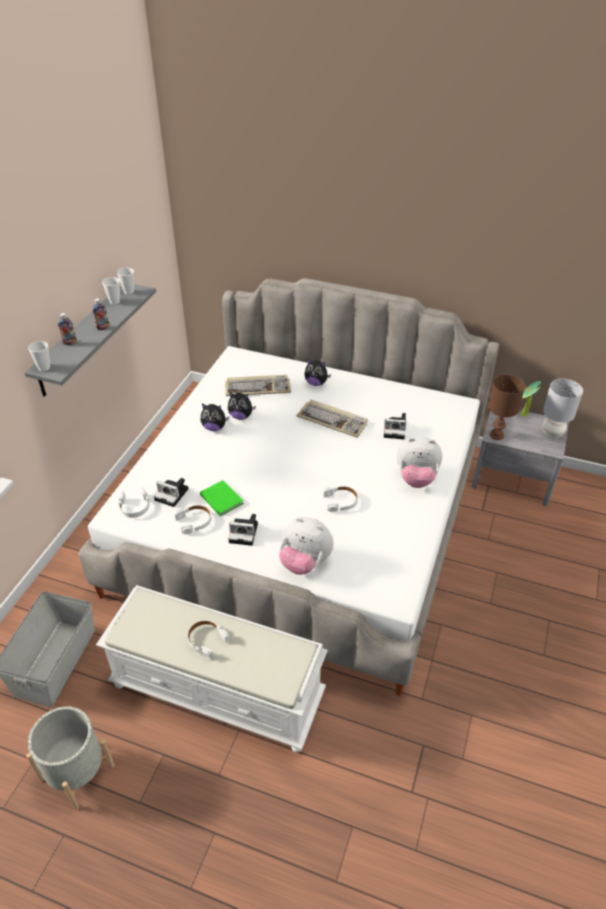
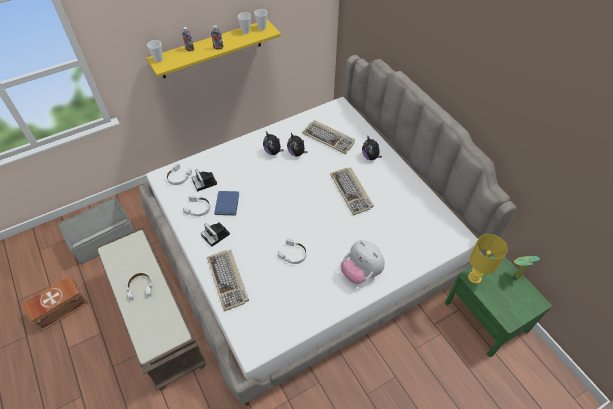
camera: 40 degrees right, 10 degrees up
(77, 772) = (59, 308): grey planter -> brown storage box
(81, 339) = (211, 49): grey shelf -> yellow shelf
(219, 689) = (159, 318): white bench -> brown bench
(221, 498) = (227, 203): green book -> blue book
(305, 562) = (228, 280): plush toy -> keyboard
(395, 430) = (387, 226): camera -> none
(496, 435) = (474, 278): brown table lamp -> yellow table lamp
(513, 477) = (486, 316): grey nightstand -> green nightstand
(552, 433) = (524, 306): grey table lamp -> none

